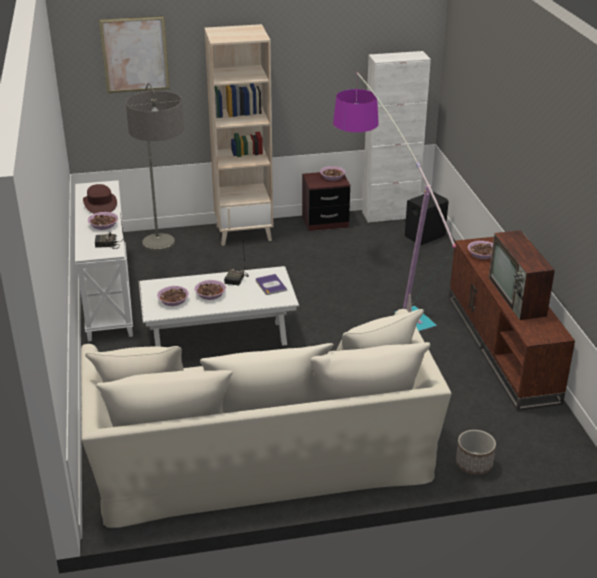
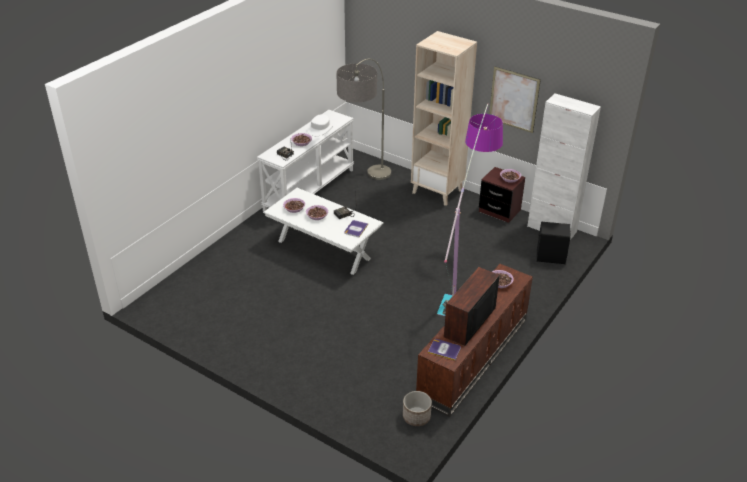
camera: 45 degrees right, 5 degrees up
(100, 204) = (320, 128): brown hat -> white hat
(135, 54) = (392, 35): picture -> picture (514, 99)
(261, 452) = (250, 324): beige sofa -> none
(473, 464) = (339, 409): planter -> planter (416, 417)
(538, 329) = (444, 350): none -> book

